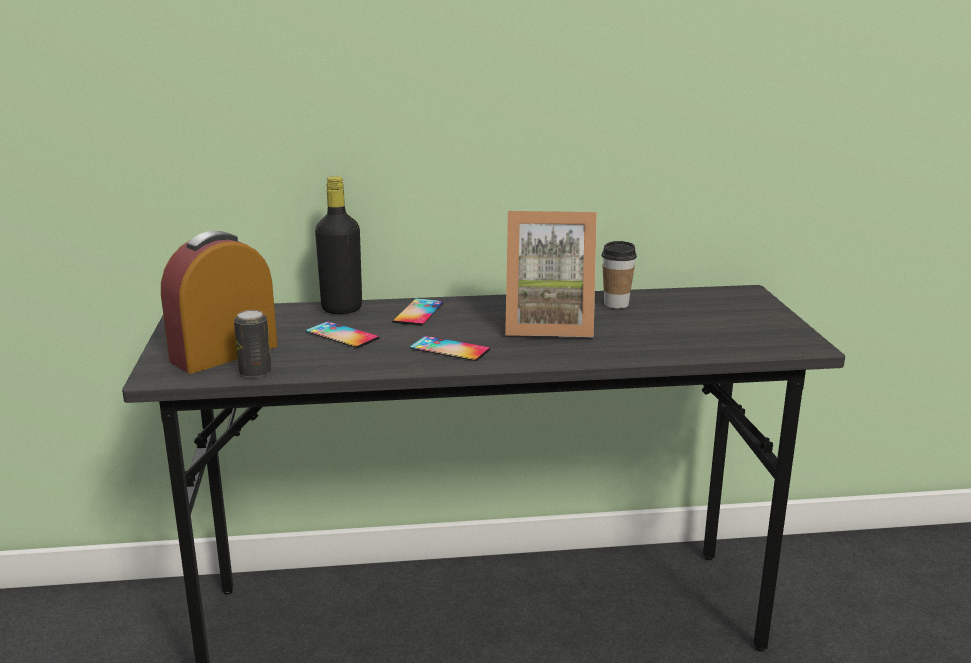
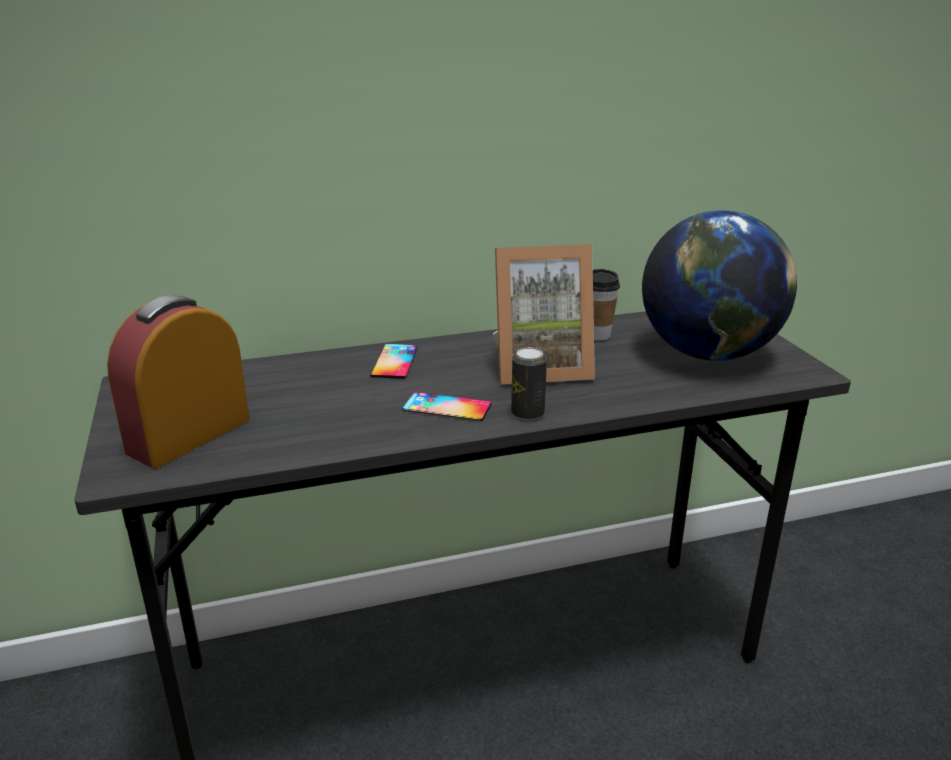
camera: 10 degrees left, 5 degrees up
(255, 372) = (234, 459): can -> can (527, 413)
(342, 309) = (308, 363): black bottle -> none
(342, 335) = (320, 398): phone -> none
(715, 326) = (708, 355): none -> globe

